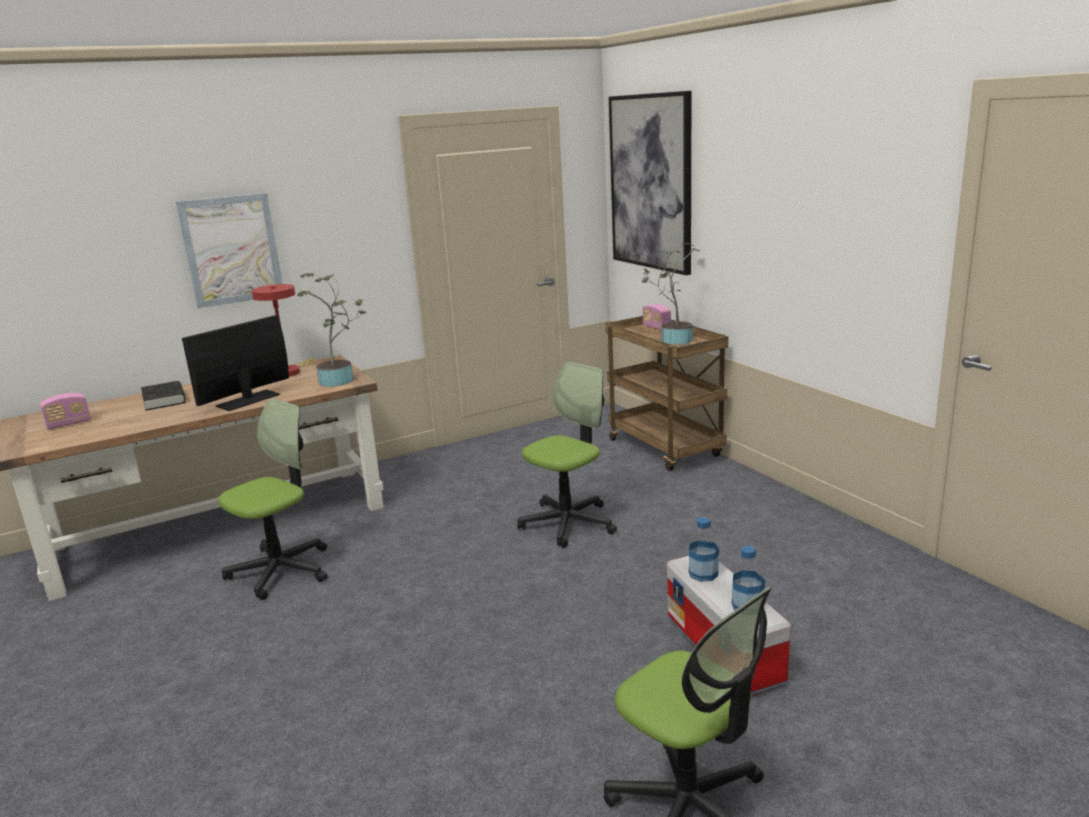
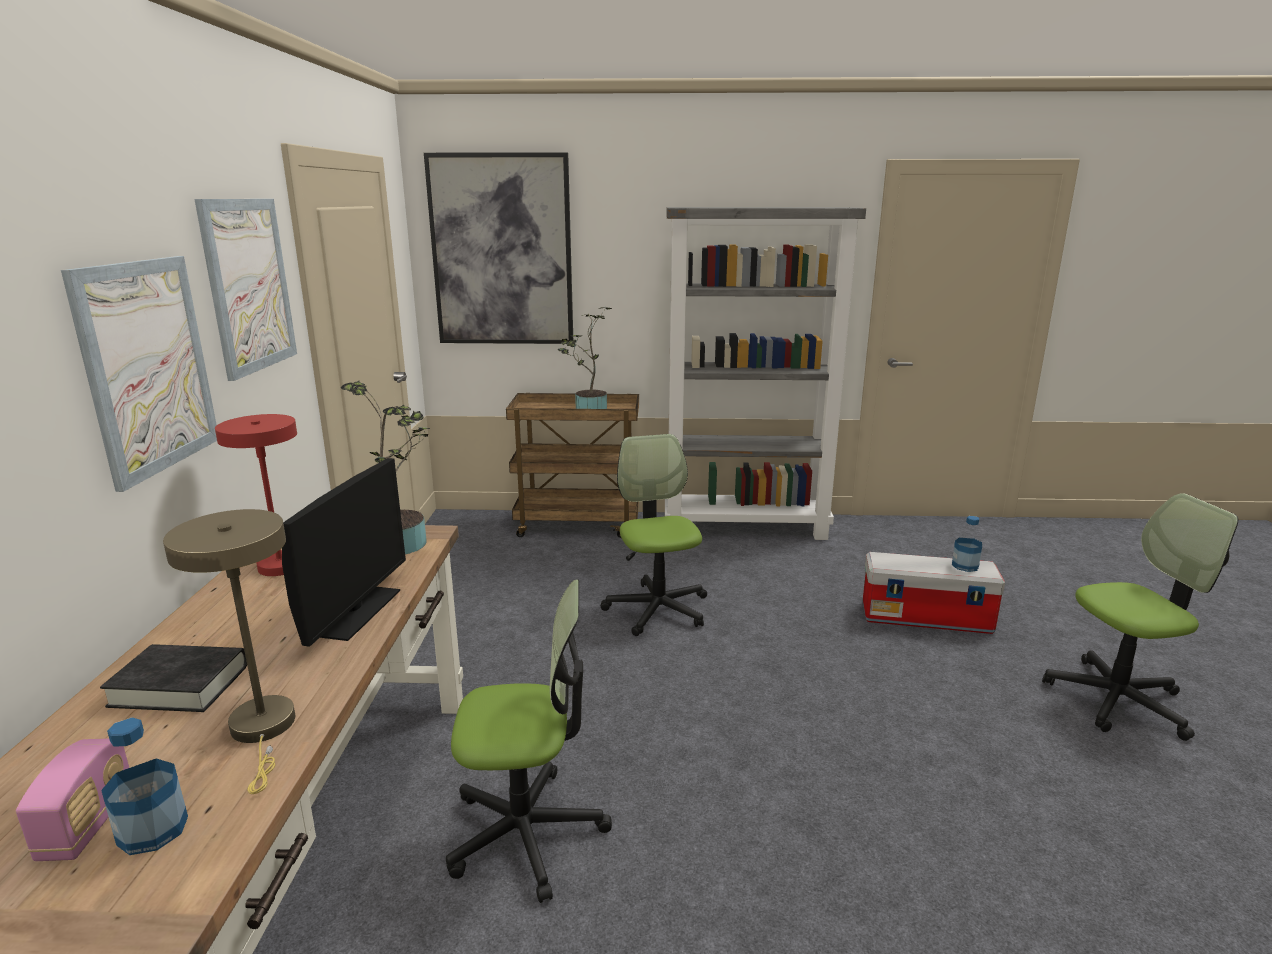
camera: 60 degrees left, 0 degrees up
(135, 423) = (264, 730): none -> beige table lamp
(248, 400) = (355, 612): monitor -> monitor turned 150 degrees counterclockwise
(281, 570) = (527, 832): office chair -> office chair turned 105 degrees clockwise
(337, 208) = (248, 285): none -> picture
(656, 328) = (540, 405): radio -> none
(703, 573) = (905, 564): bottle -> bottle (153, 830)
(782, 509) = (746, 527): none -> grey bookcase

